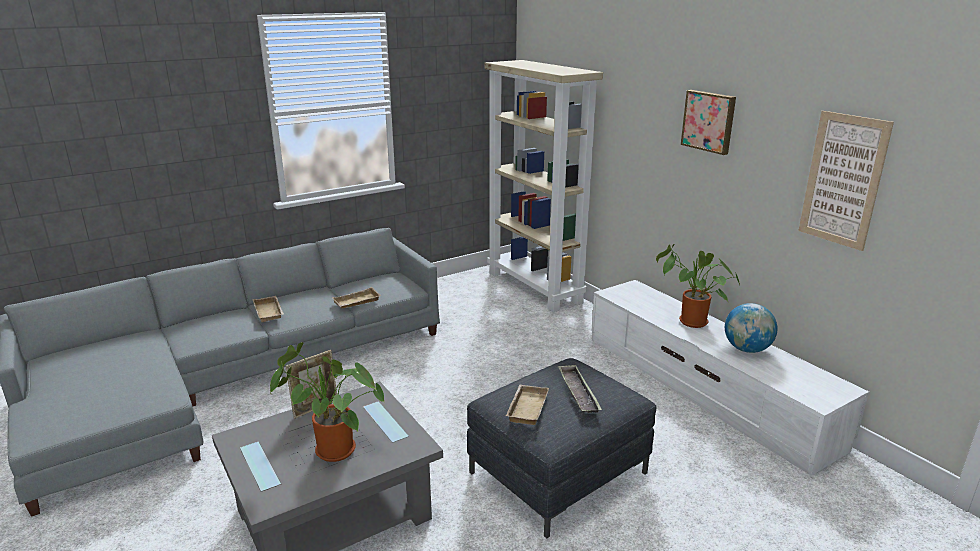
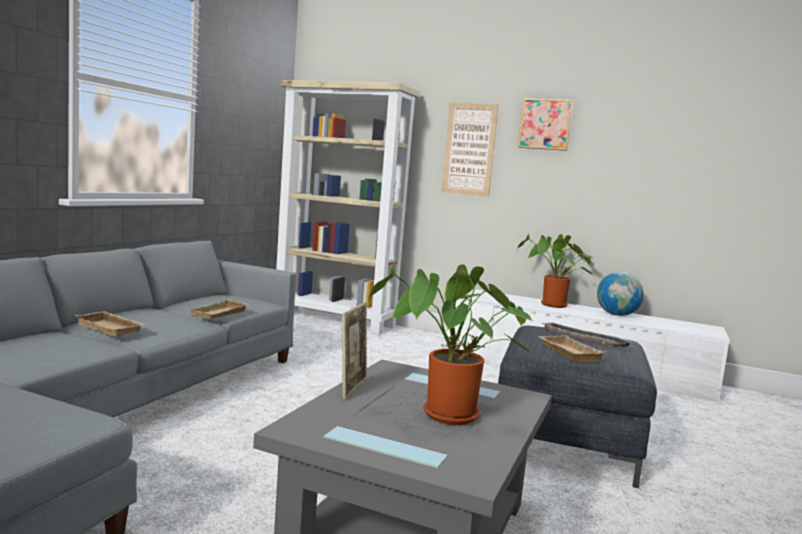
camera: 35 degrees left, 15 degrees down
(843, 180) = (682, 156): picture -> picture (469, 149)

